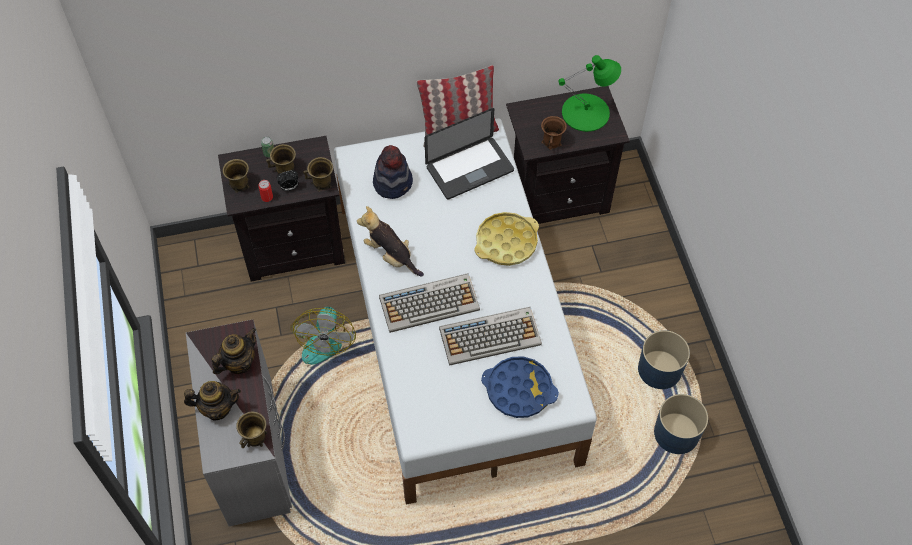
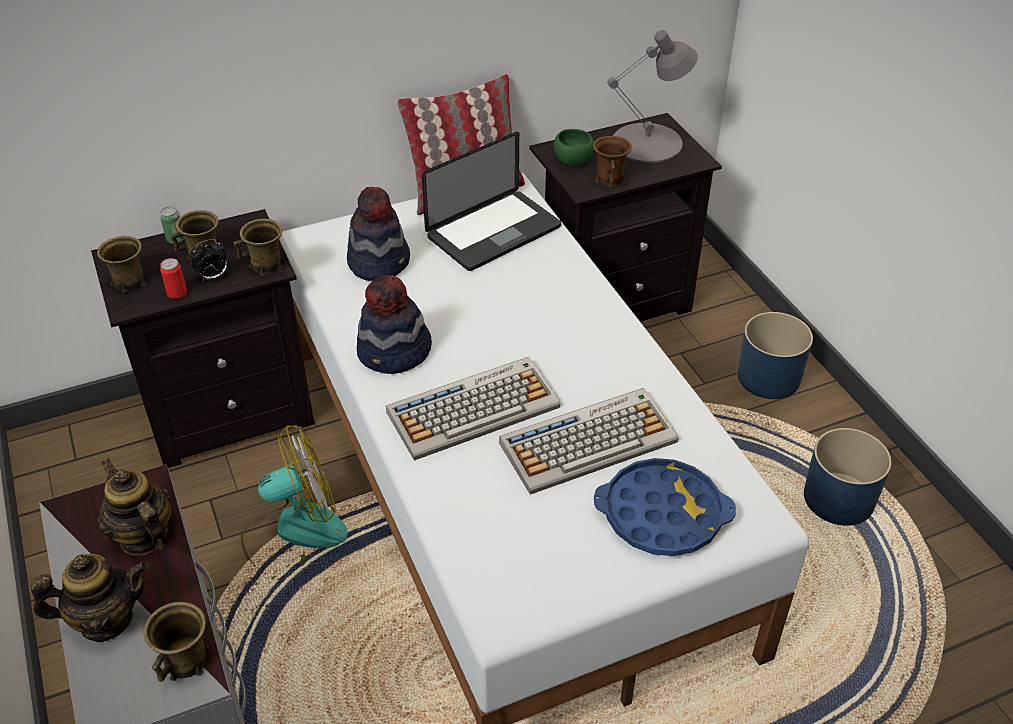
camera: 10 degrees left, 15 degrees down
(238, 363) = (143, 536): teapot -> teapot turned 75 degrees counterclockwise
(323, 338) = (294, 533): fan -> fan turned 105 degrees counterclockwise
(391, 255) = (394, 353): plush toy -> hat
(506, 242) = (576, 313): yellow tray -> none
(531, 122) = (572, 161): none -> green bowl
(586, 113) = (648, 143): green table lamp -> grey table lamp
(676, 433) = (900, 585): blue planter -> blue planter (768, 377)

